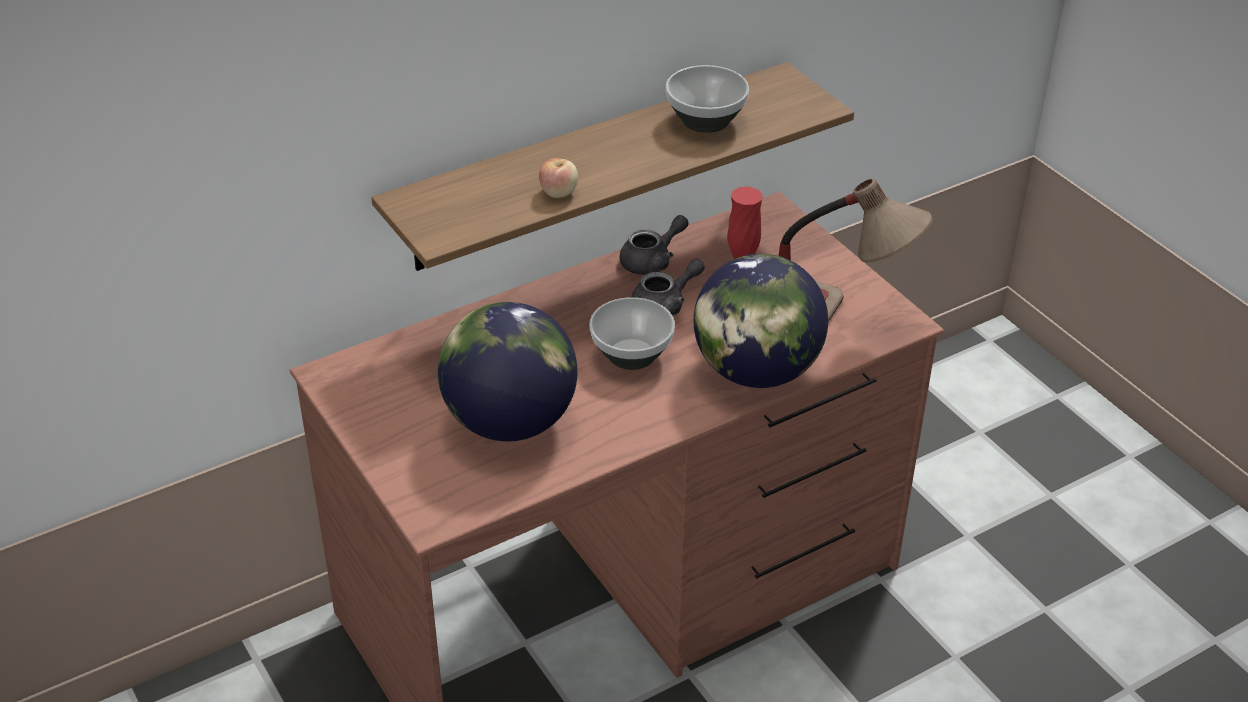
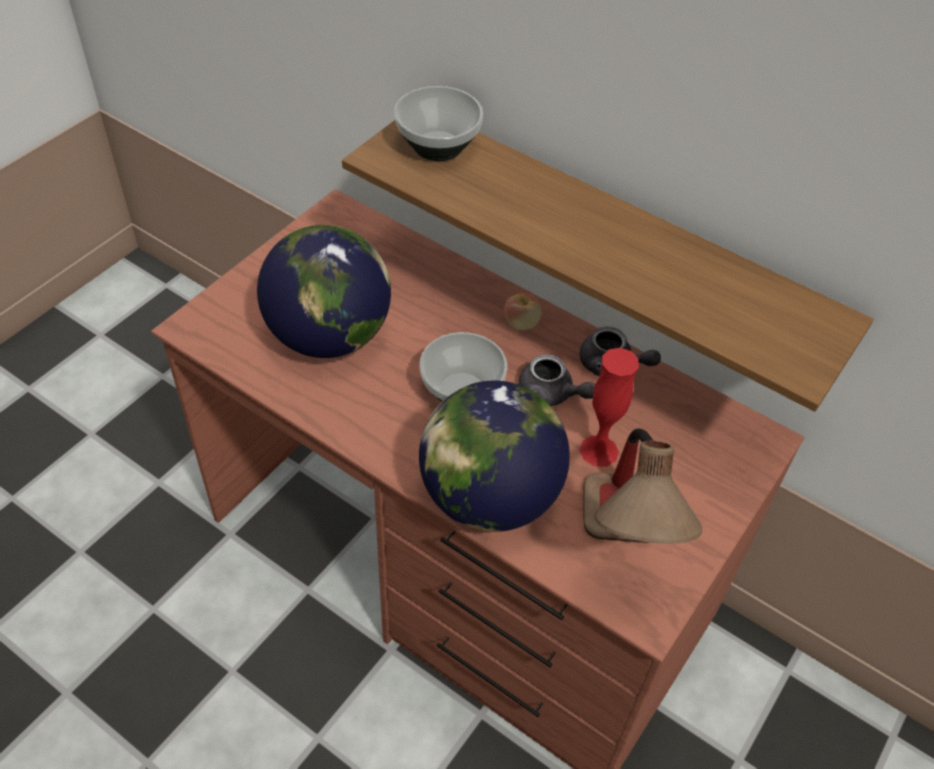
camera: 65 degrees right, 10 degrees up
(558, 192) = (493, 209): apple -> apple (522, 323)
(707, 120) = (696, 281): bowl -> bowl (439, 147)

